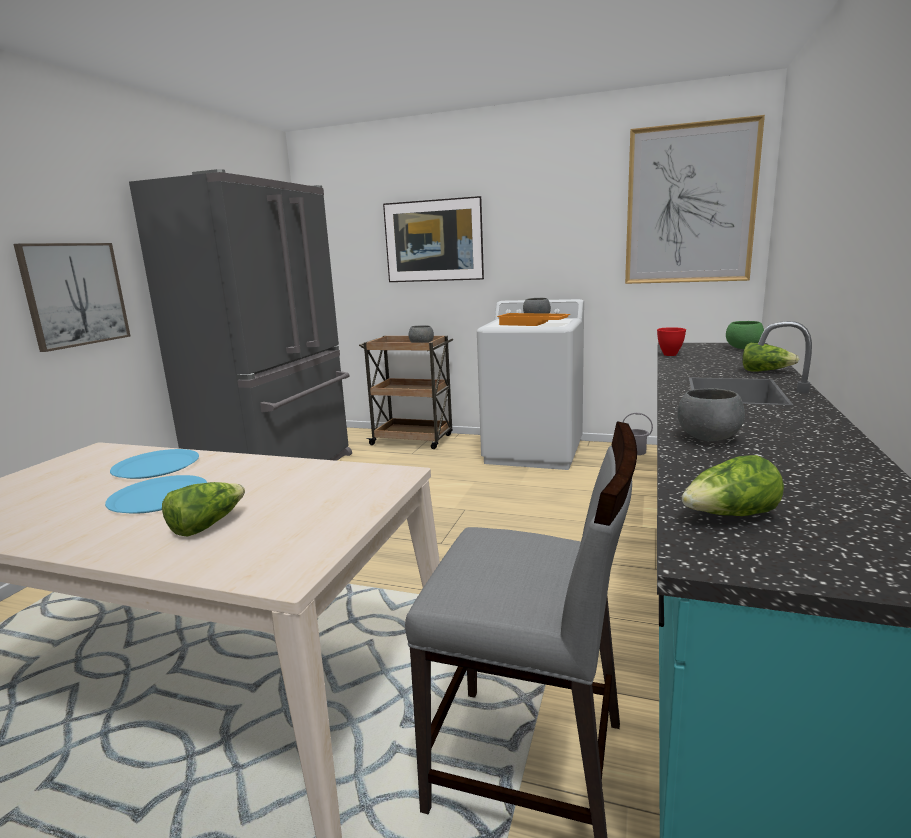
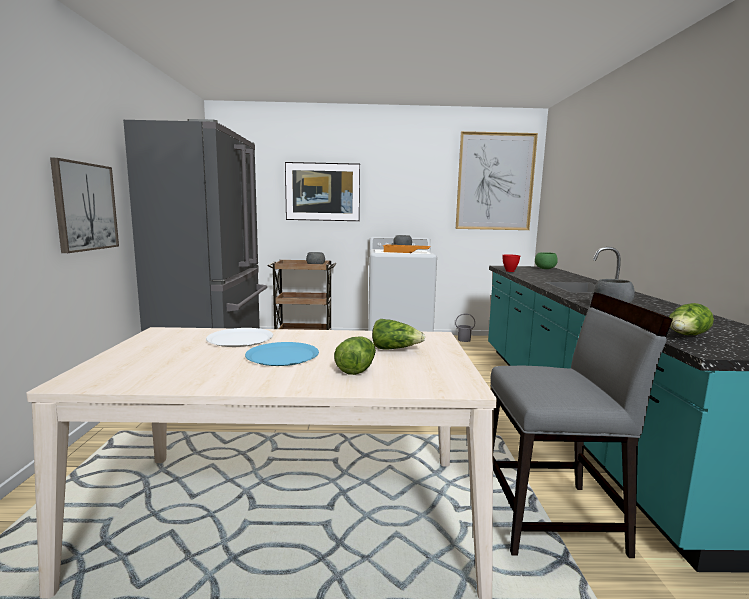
camera: 20 degrees left, 5 degrees down
(156, 466) = (240, 339): blue plate -> white plate
(765, 371) = (578, 279): lettuce -> lettuce (395, 349)

